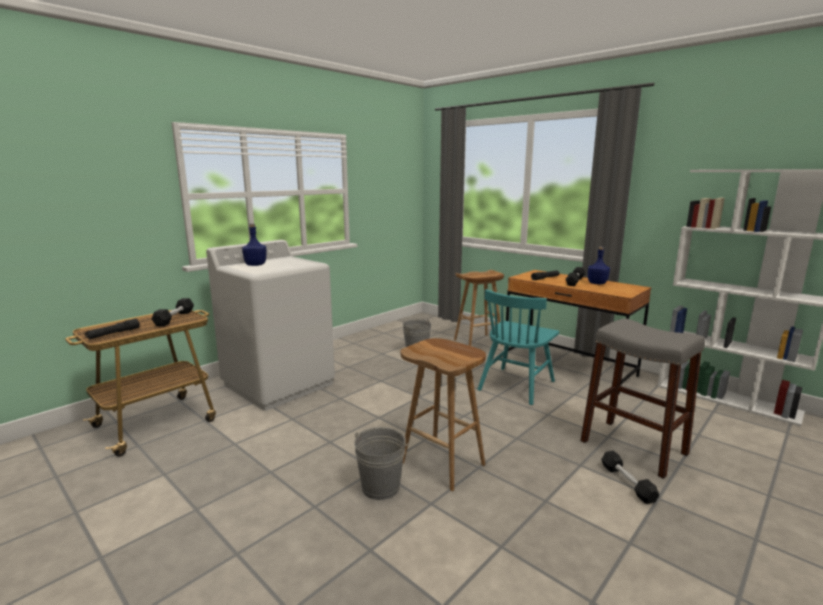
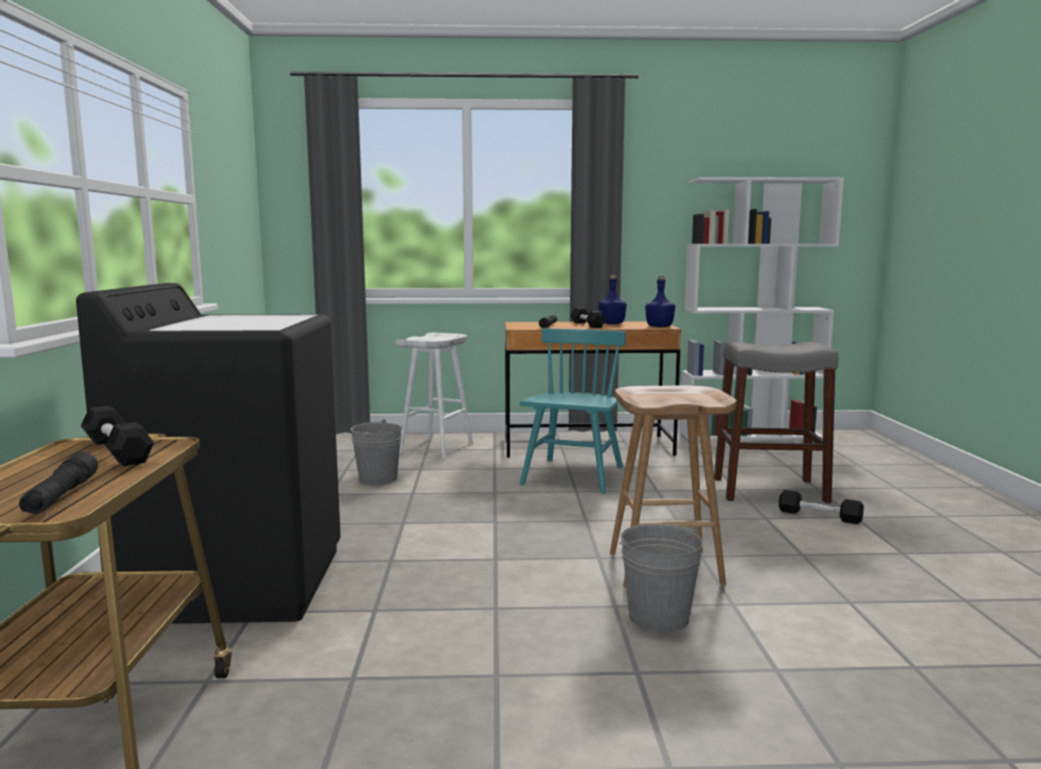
camera: 45 degrees left, 5 degrees down
(256, 265) = (205, 324): blue bottle -> blue bottle (659, 326)
(279, 384) = (237, 582): white washing machine -> black washing machine
(477, 342) = (436, 448): brown stool -> white stool
(516, 385) = (573, 476): turquoise chair -> turquoise chair turned 150 degrees counterclockwise

